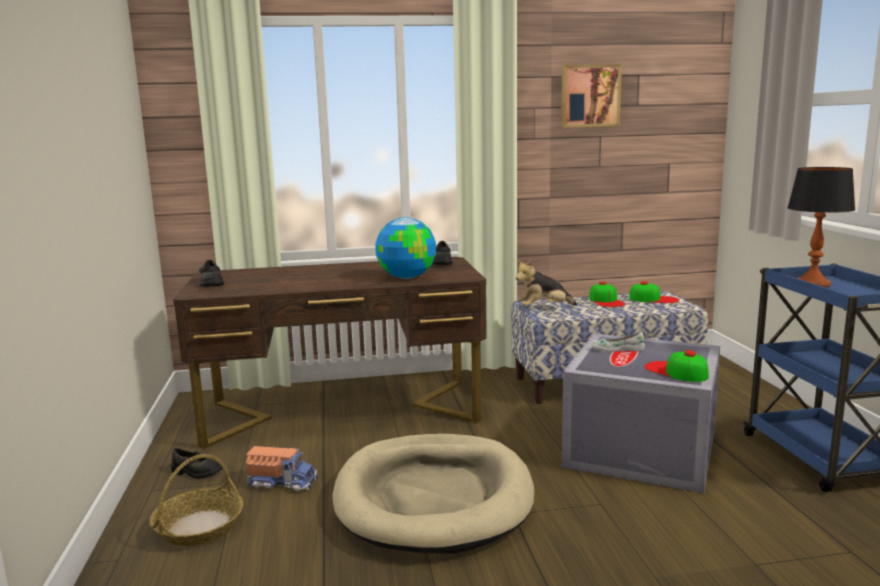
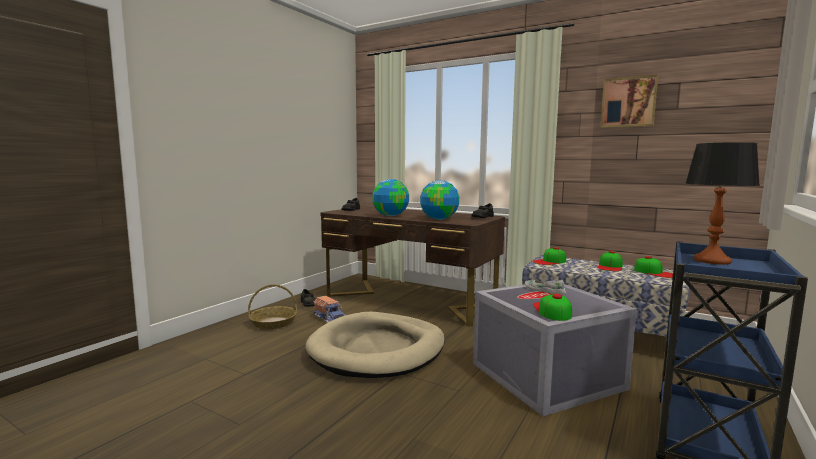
camera: 40 degrees right, 5 degrees down
(320, 283) = (391, 215): none -> globe
(544, 309) = (550, 261): plush toy -> cap

